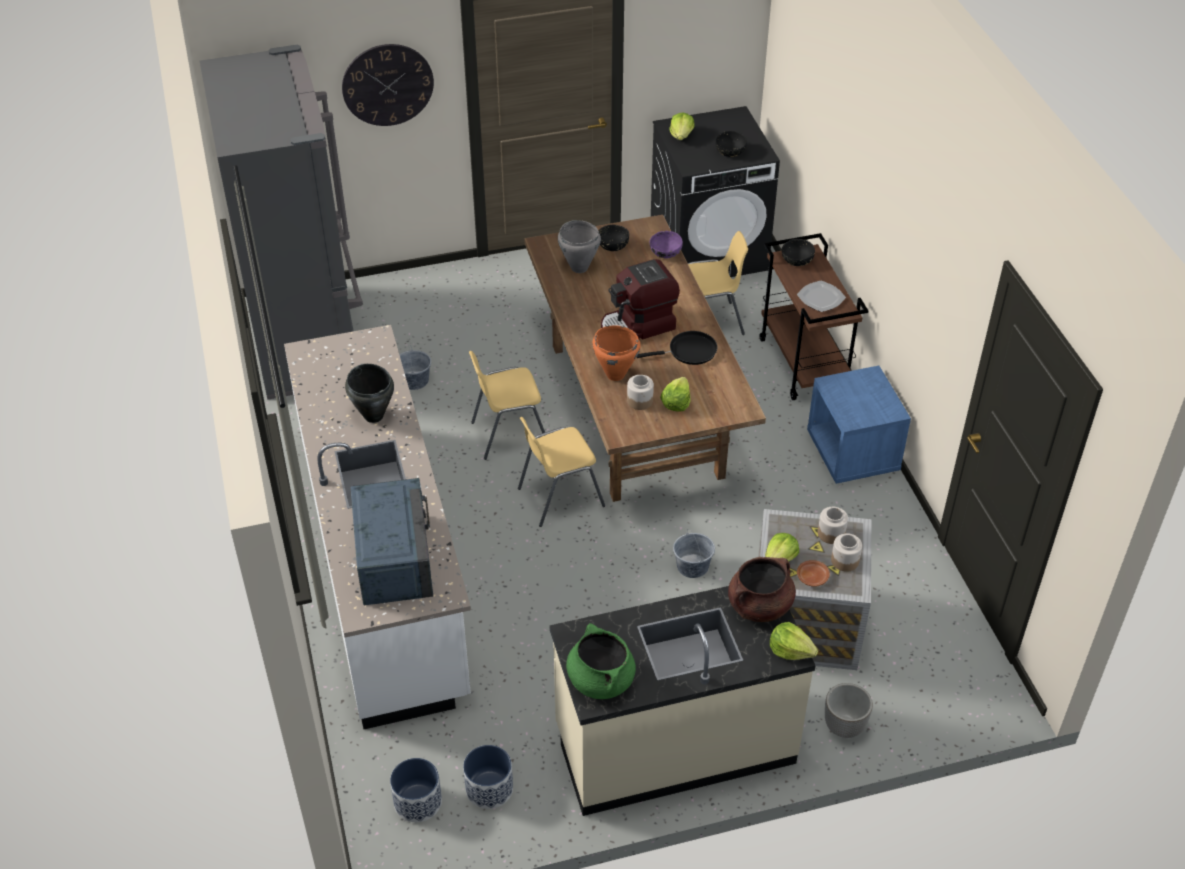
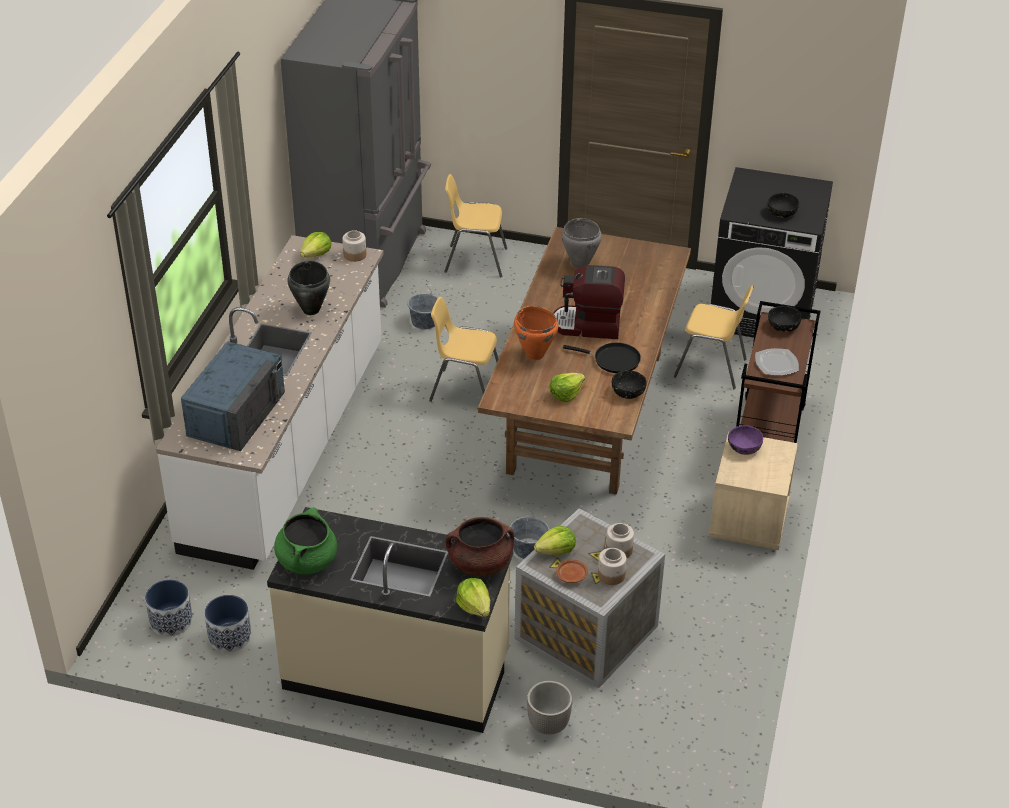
camera: 30 degrees right, 5 degrees down
(387, 84) = (492, 57): wall clock -> none
(559, 497) = (465, 452): yellow chair -> yellow chair (475, 260)
(613, 245) = (624, 257): black bowl -> black bowl (628, 392)
(640, 401) = (537, 381): jar -> jar (355, 255)
(665, 252) = (664, 278): purple bowl -> purple bowl (743, 447)
(681, 135) = (750, 186): lettuce -> lettuce (316, 254)
(853, 453) = (749, 521): blue nightstand -> beige nightstand

